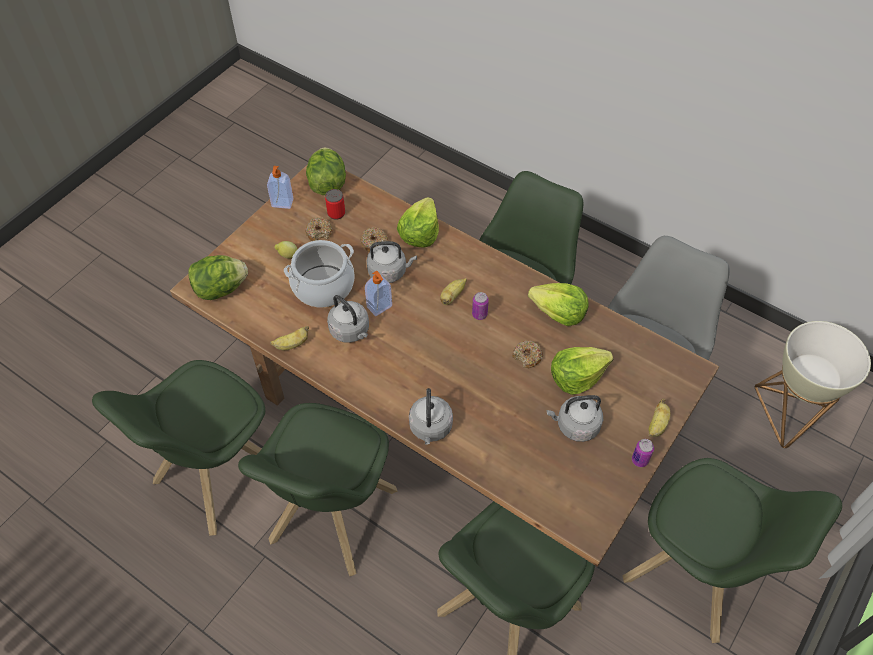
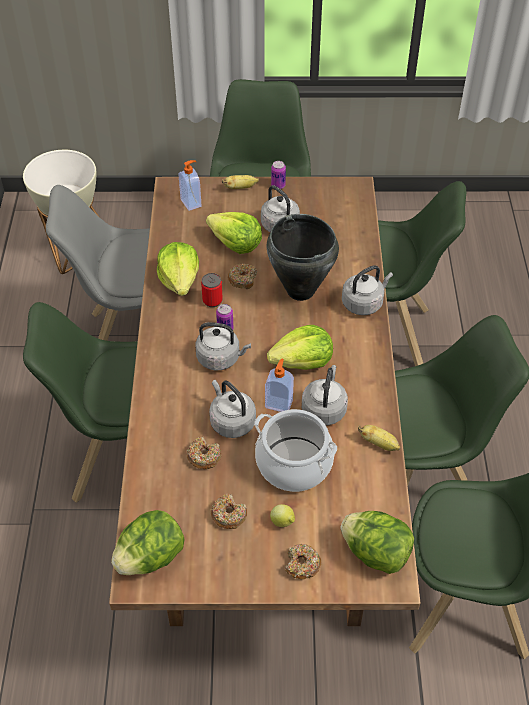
camera: 125 degrees left, 5 degrees down
(251, 248) = (302, 565): none -> donut
(282, 203) = (215, 583): soap dispenser -> soap dispenser (191, 203)
(336, 213) = (189, 517): can -> can (212, 300)
(419, 233) = (161, 426): lettuce -> lettuce (303, 362)
(452, 296) = (221, 358): banana -> grey kettle
(481, 390) = (300, 291): none -> black cooking pot

